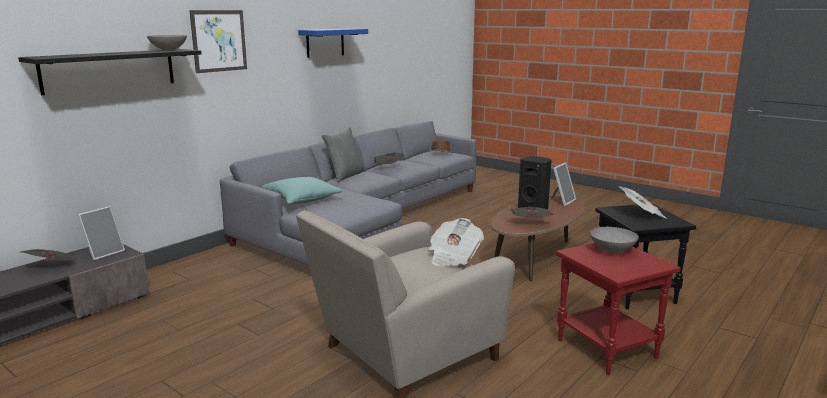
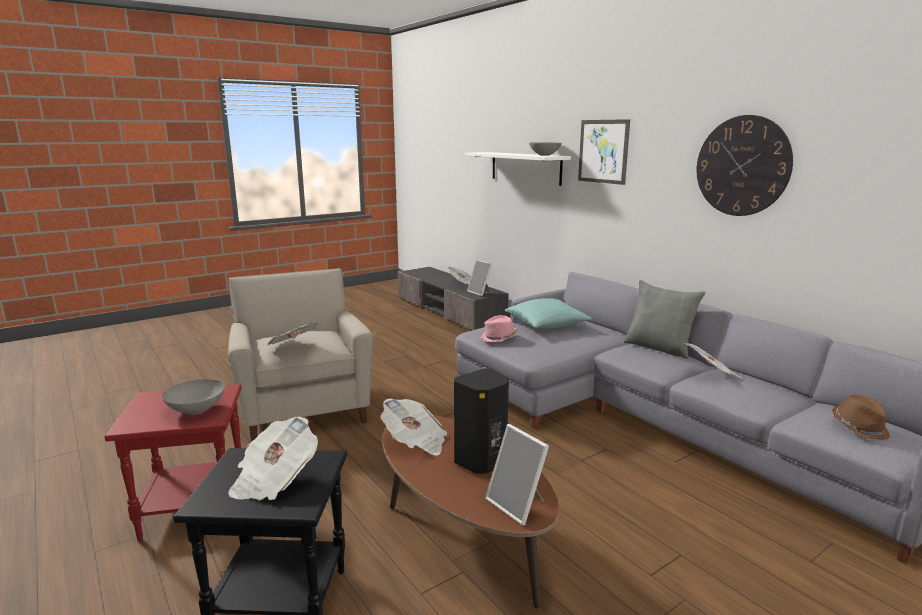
camera: 105 degrees right, 0 degrees up
(109, 70) = (525, 168): black shelf -> white shelf
(325, 42) = (742, 166): blue shelf -> wall clock
(344, 211) = (499, 338): none -> pink hat

